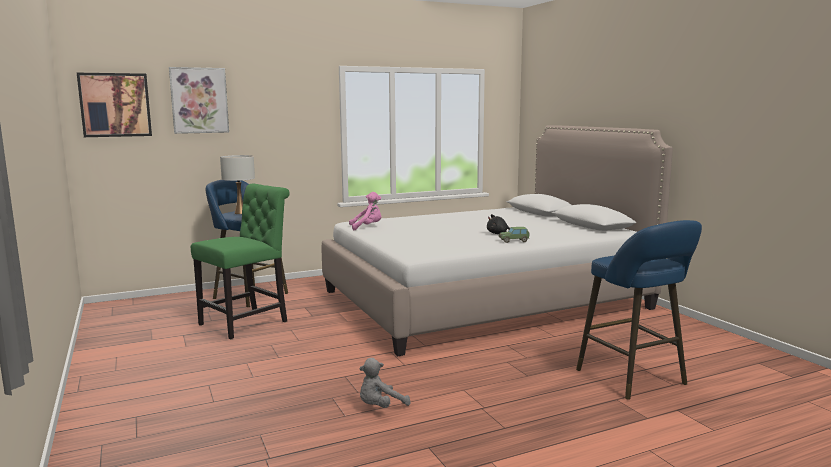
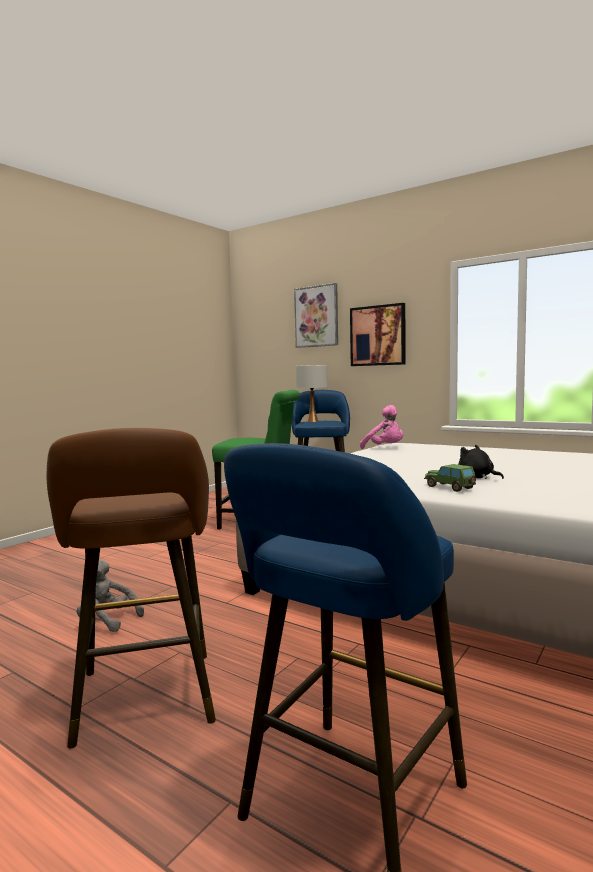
camera: 60 degrees right, 5 degrees down
(115, 105) = (261, 325): picture -> picture (378, 335)
(516, 407) = (146, 702): none -> brown stool

